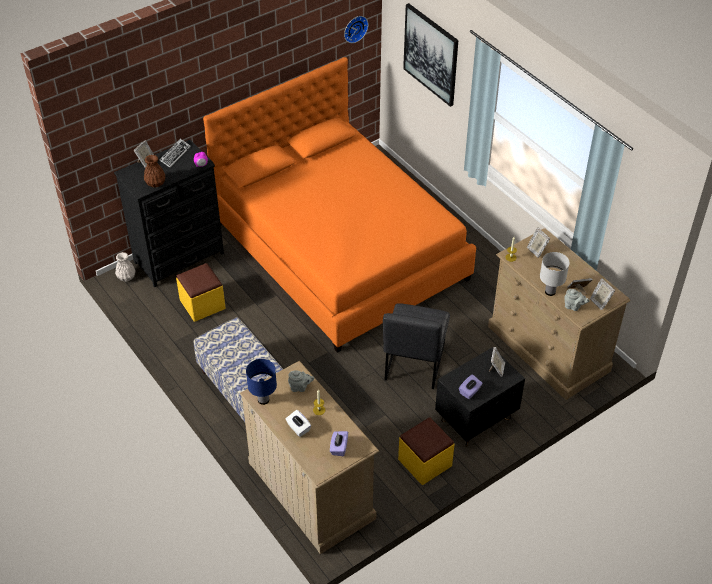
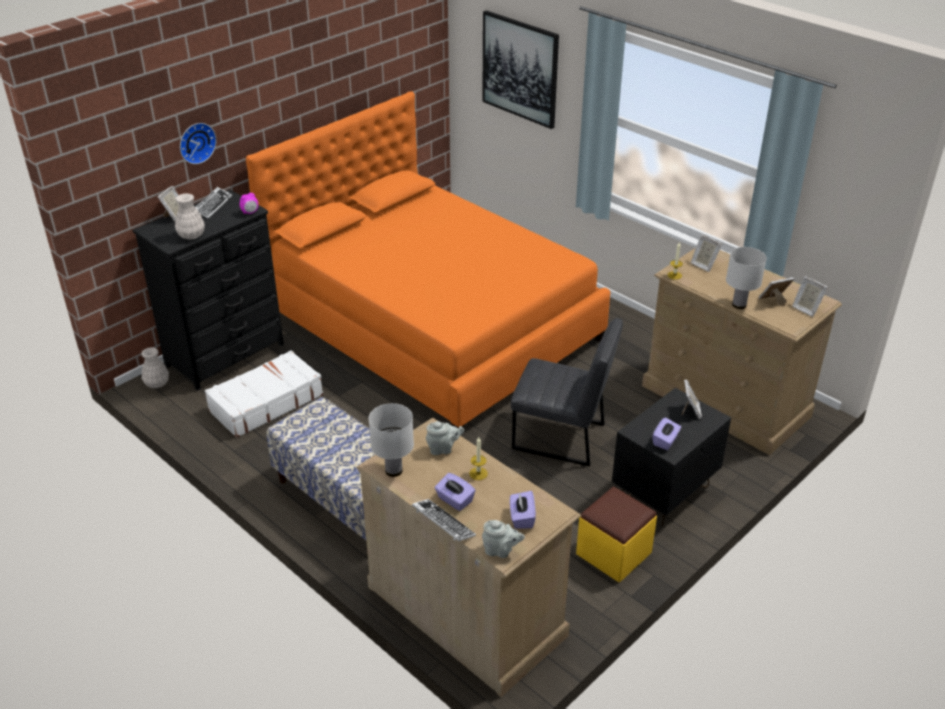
camera: 10 degrees left, 10 degrees down
(156, 183) = (192, 235): brown vase -> white vase
(202, 304) = (265, 403): yellow ottoman -> white suitcase
(263, 400) = (393, 471): blue table lamp -> white table lamp
(286, 444) = (443, 523): none -> keyboard
(298, 428) = (454, 500): white tissue box -> purple tissue box
(354, 28) = (419, 55): wall clock -> wall clock (196, 142)
(413, 363) = (561, 437): grey chair -> grey chair turned 75 degrees counterclockwise
(573, 307) = (776, 317): grey teapot -> grey teapot (500, 551)

